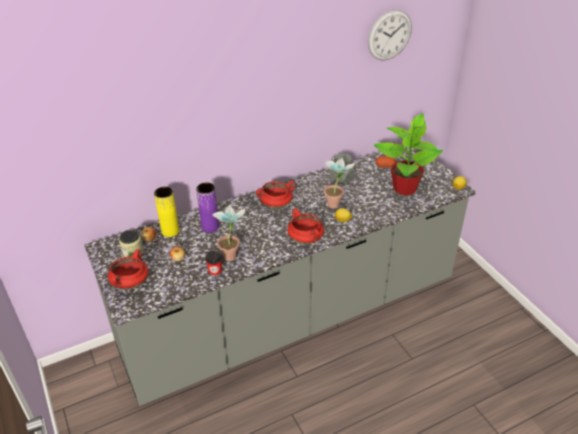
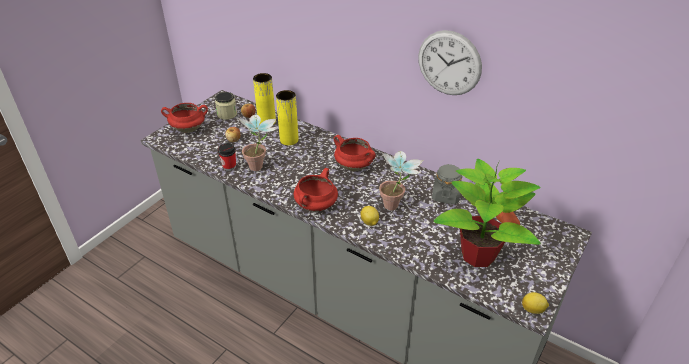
camera: 60 degrees right, 0 degrees up
(210, 227) = (289, 140): purple vase -> yellow vase
(389, 35) = (583, 52): wall clock -> wall clock (449, 63)

